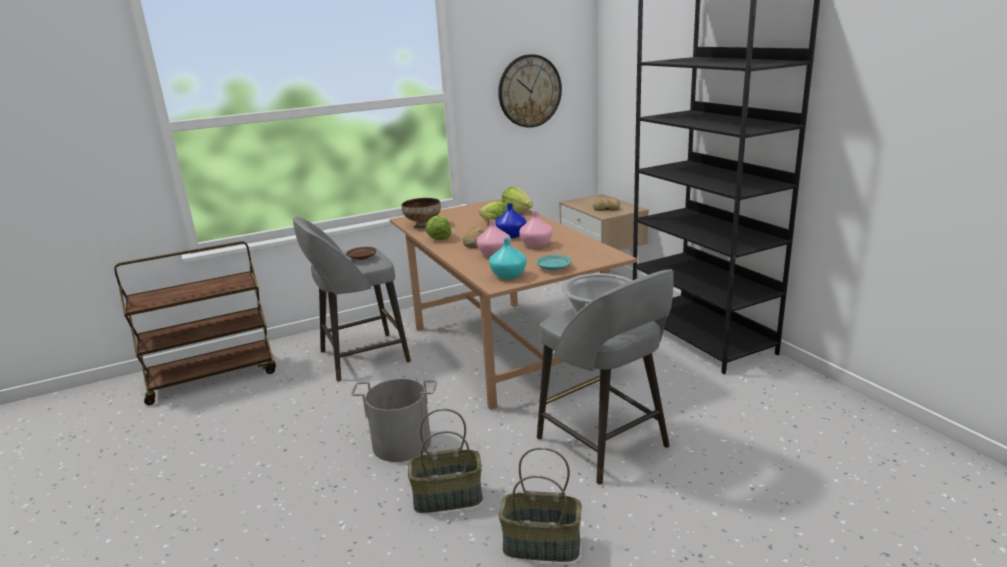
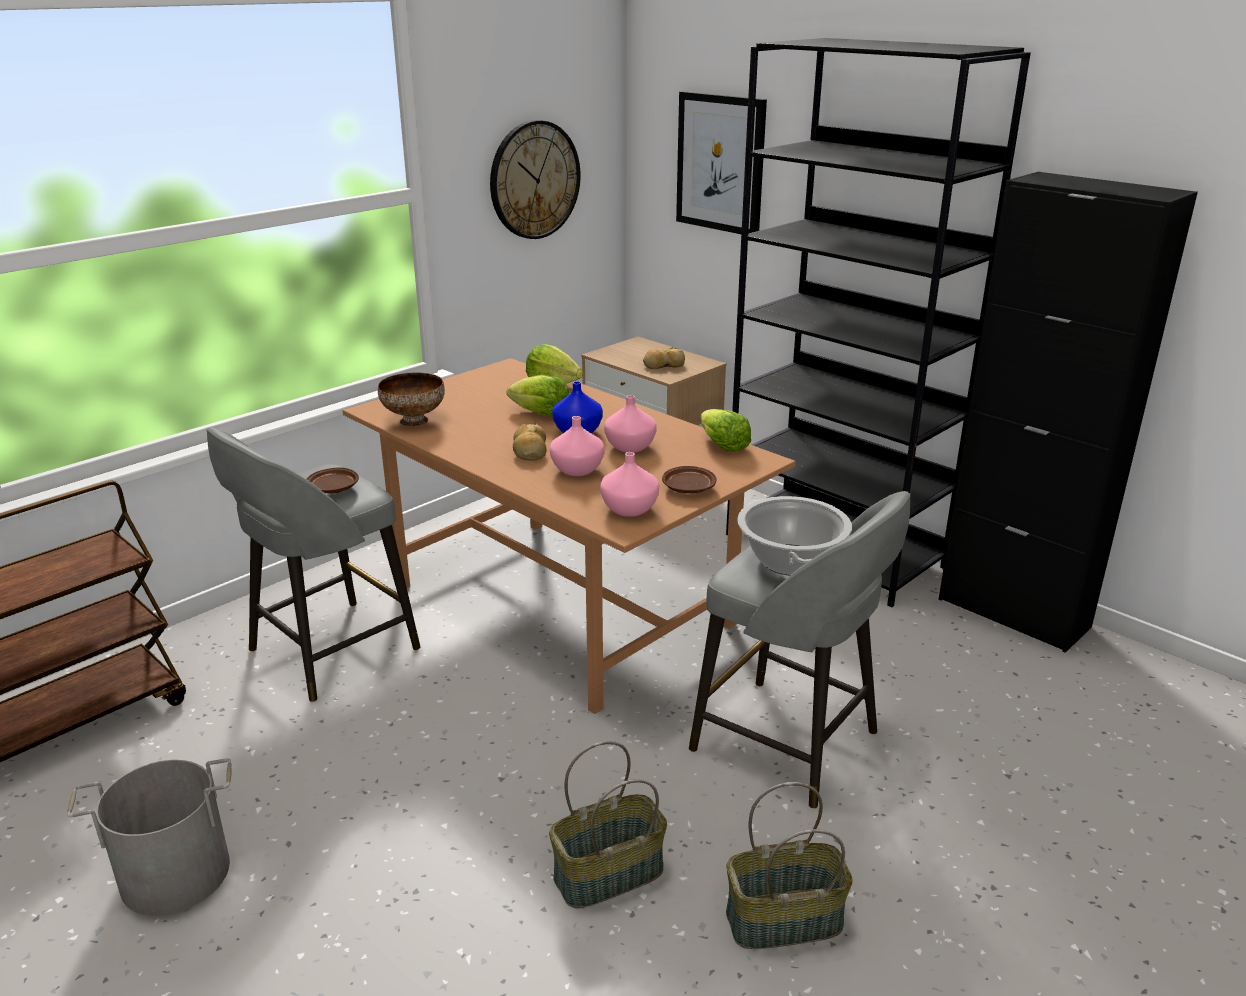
camera: 20 degrees left, 5 degrees up
(402, 443) = (485, 795): grey bucket -> grey bucket (175, 873)
(438, 237) = (459, 443): lettuce -> lettuce (722, 445)
(507, 275) = (628, 509): turquoise vase -> pink vase
(554, 267) = (688, 488): turquoise plate -> brown plate
(646, 78) = (721, 163): none -> picture
(815, 388) = (1013, 613): none -> black cabinet

